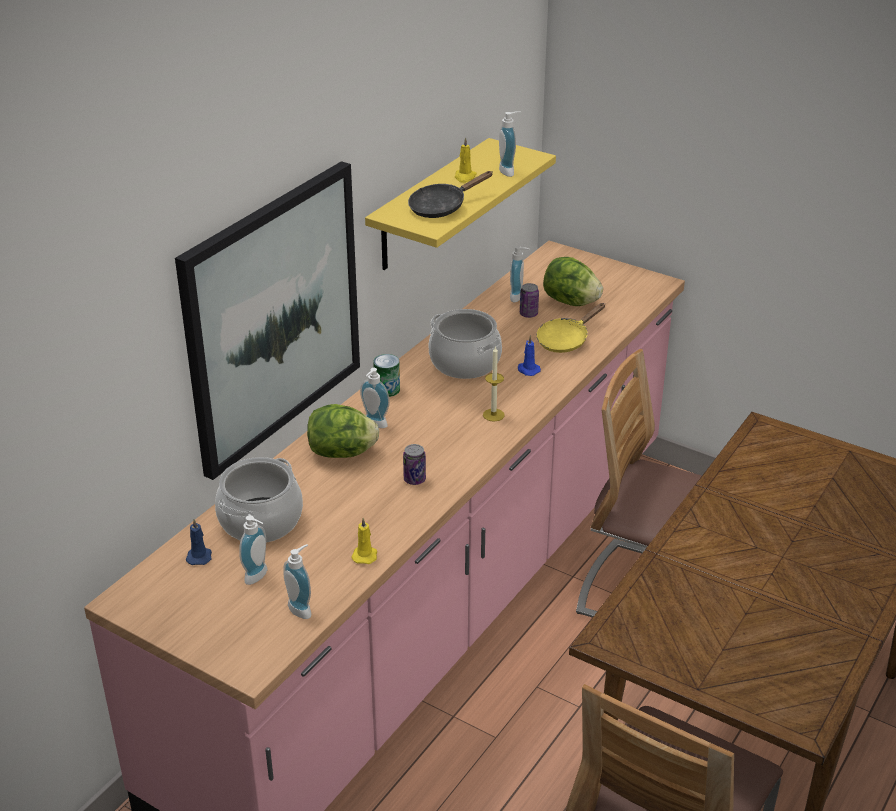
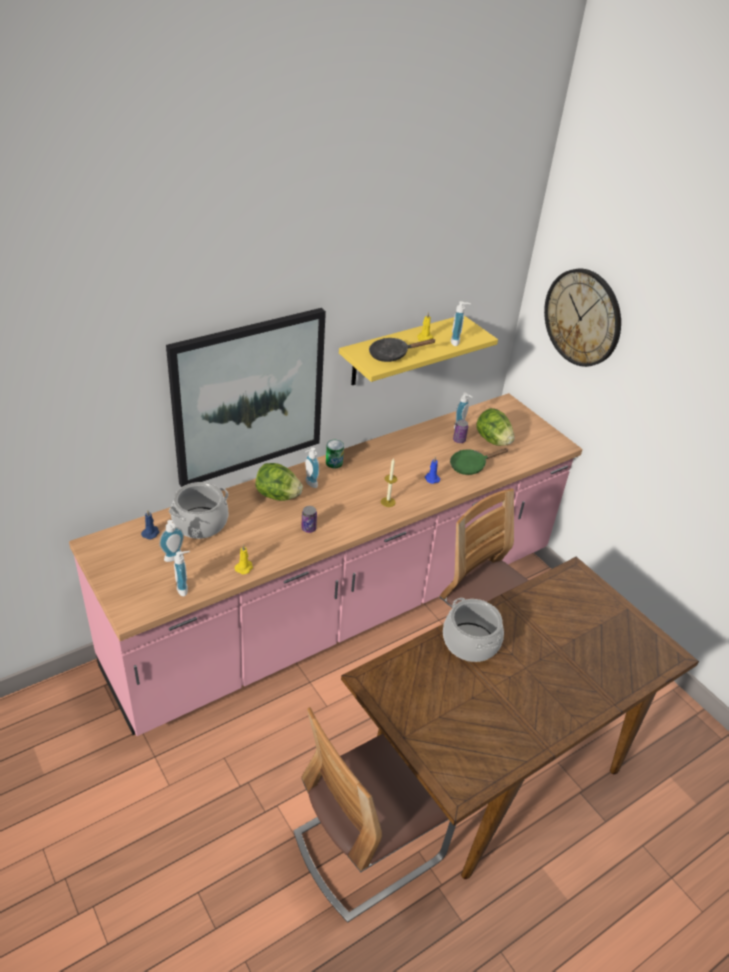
camera: 20 degrees right, 5 degrees up
(465, 363) = (395, 460): cooking pot -> cooking pot (471, 642)
(565, 340) = (471, 466): yellow frying pan -> green frying pan
(648, 101) = (583, 317): none -> wall clock

